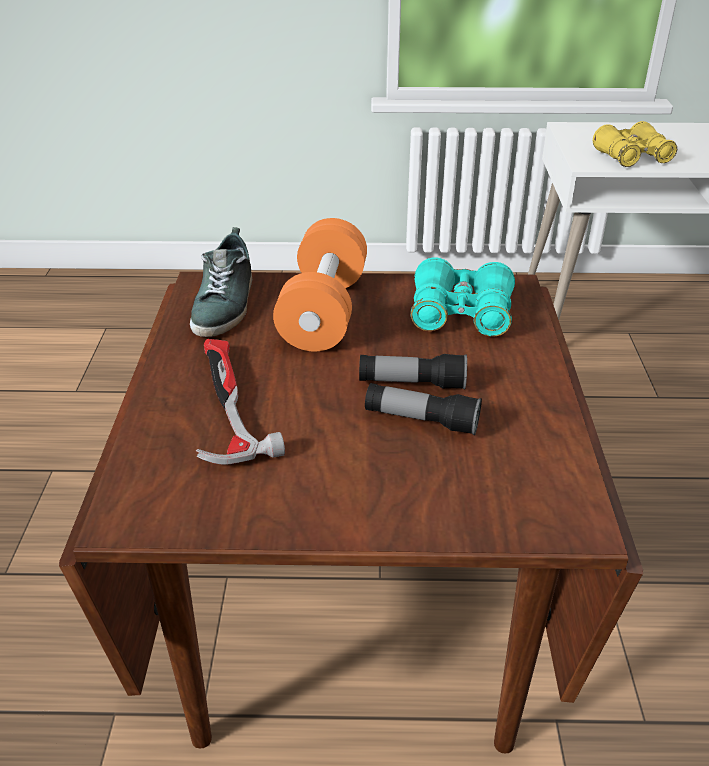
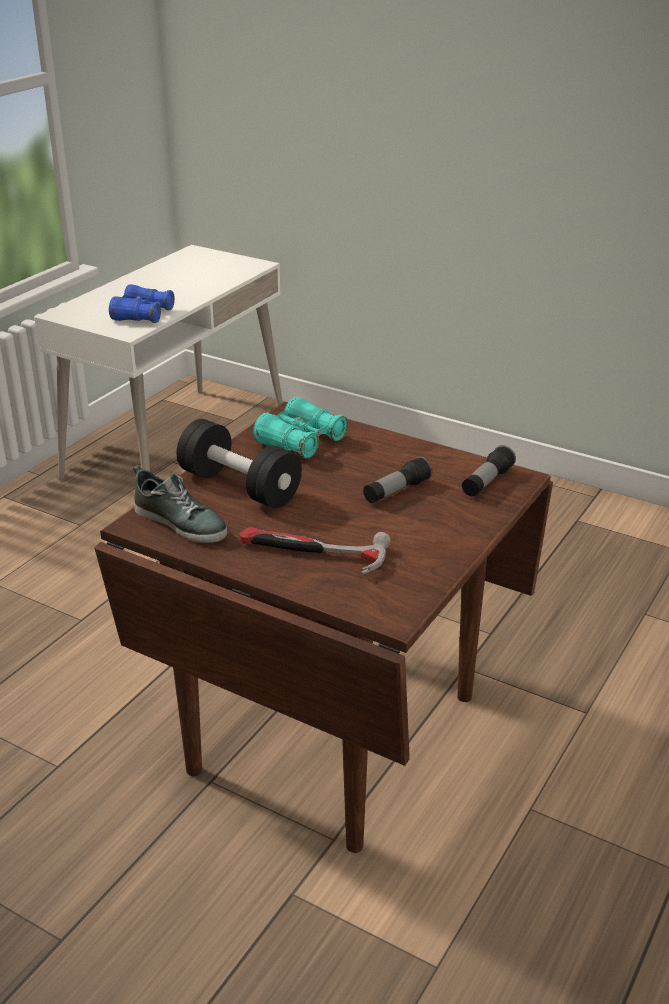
camera: 60 degrees left, 5 degrees down
(324, 311) = (239, 487): orange dumbbell -> black dumbbell
(411, 383) = (357, 482): flashlight -> flashlight (486, 482)
(631, 157) = (143, 315): yellow binoculars -> blue binoculars

